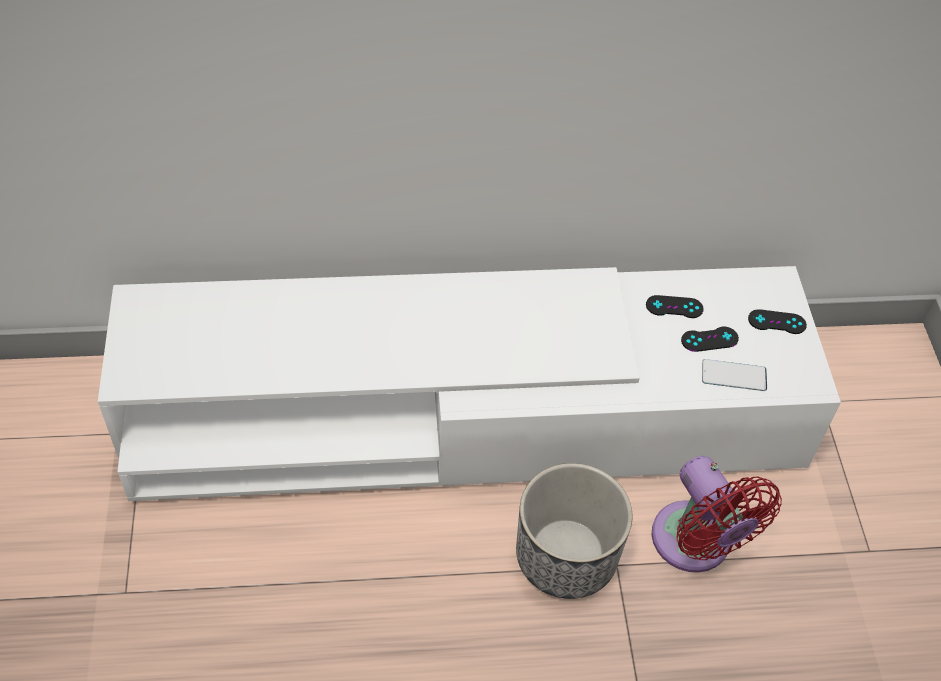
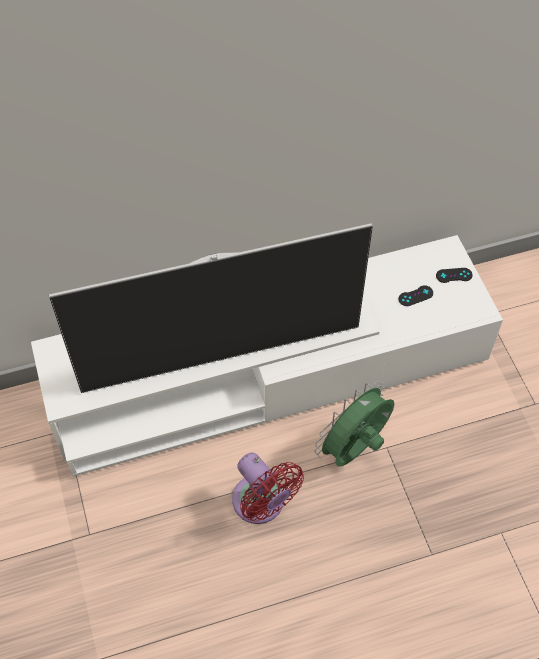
camera: 10 degrees left, 5 degrees up
(386, 364) = (221, 357): none -> television
(566, 557) = (354, 449): planter -> green fan
(674, 307) = (389, 279): black game controller -> none
(695, 545) = (431, 424): red fan -> red fan (261, 504)
(734, 375) = (435, 316): phone -> none

